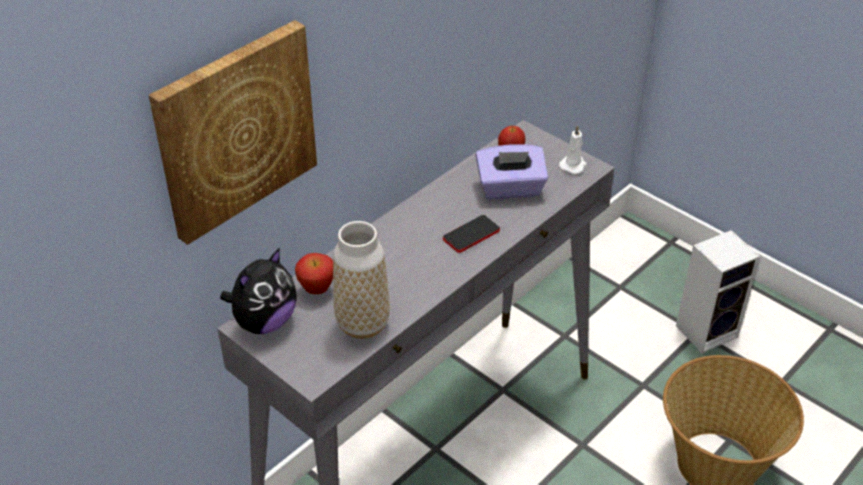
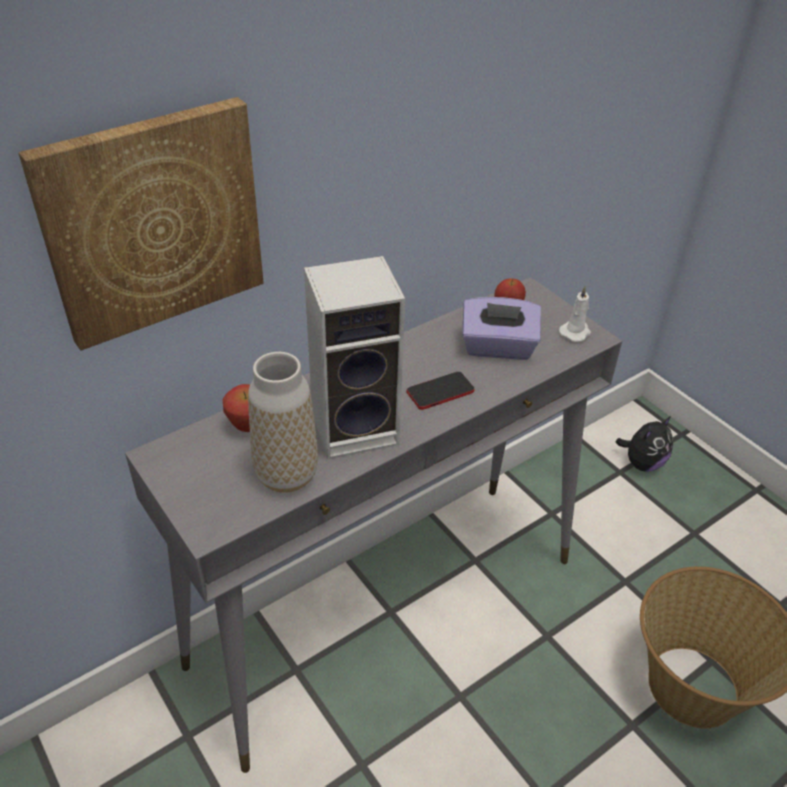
camera: 10 degrees right, 0 degrees up
(264, 322) = (178, 454): plush toy -> plush toy (642, 463)
(707, 330) = (706, 533): speaker -> speaker (357, 426)

